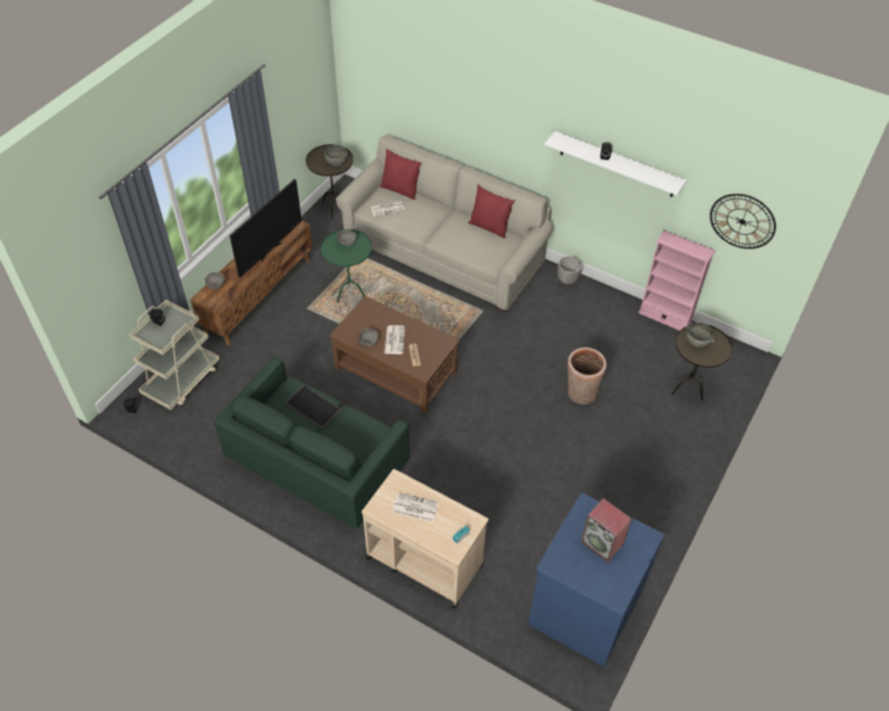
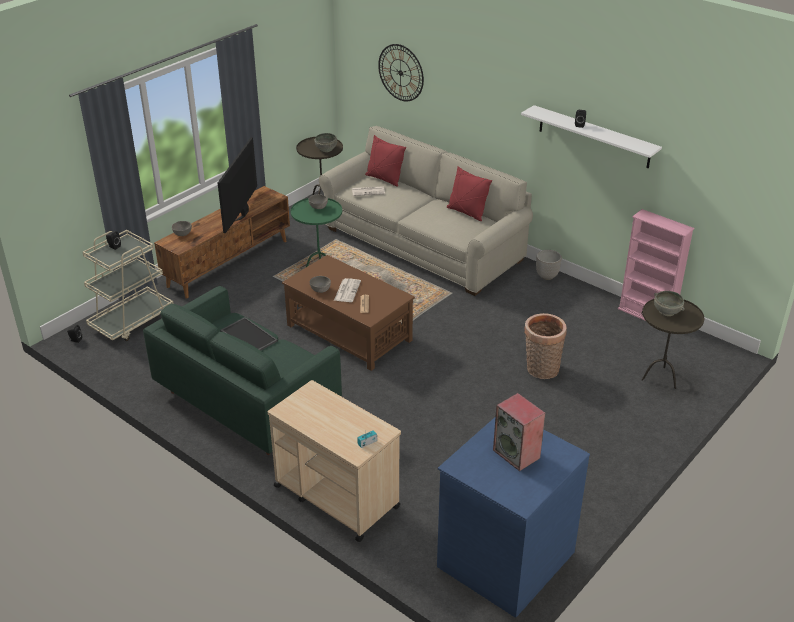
camera: 10 degrees right, 15 degrees down
(270, 251) = (243, 213): television -> television turned 150 degrees clockwise
(415, 507) = (324, 413): newspaper -> none
(742, 221) = (720, 190): wall clock -> wall clock (400, 72)

